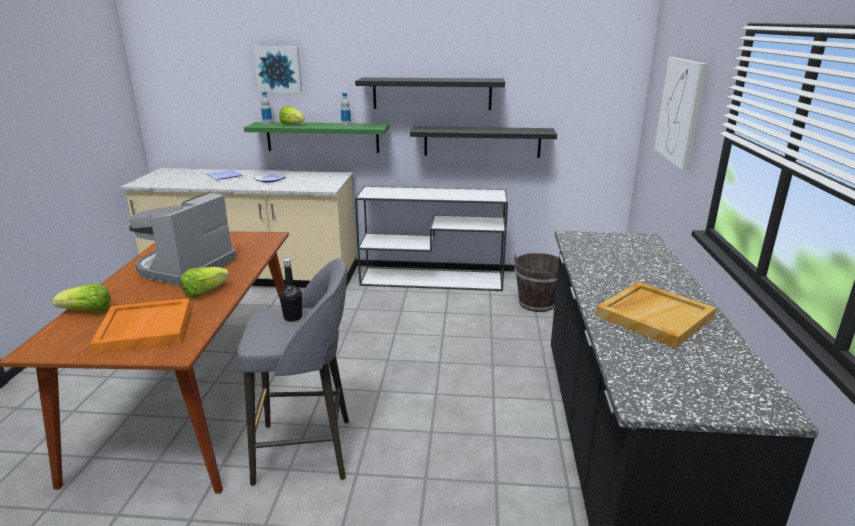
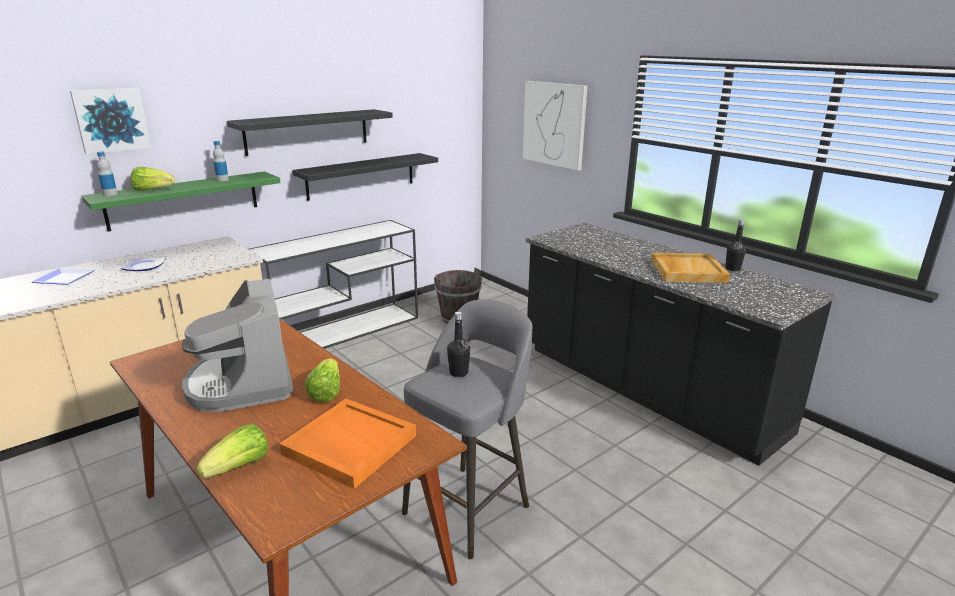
camera: 45 degrees left, 0 degrees up
(726, 337) = (732, 269): none -> black bottle

